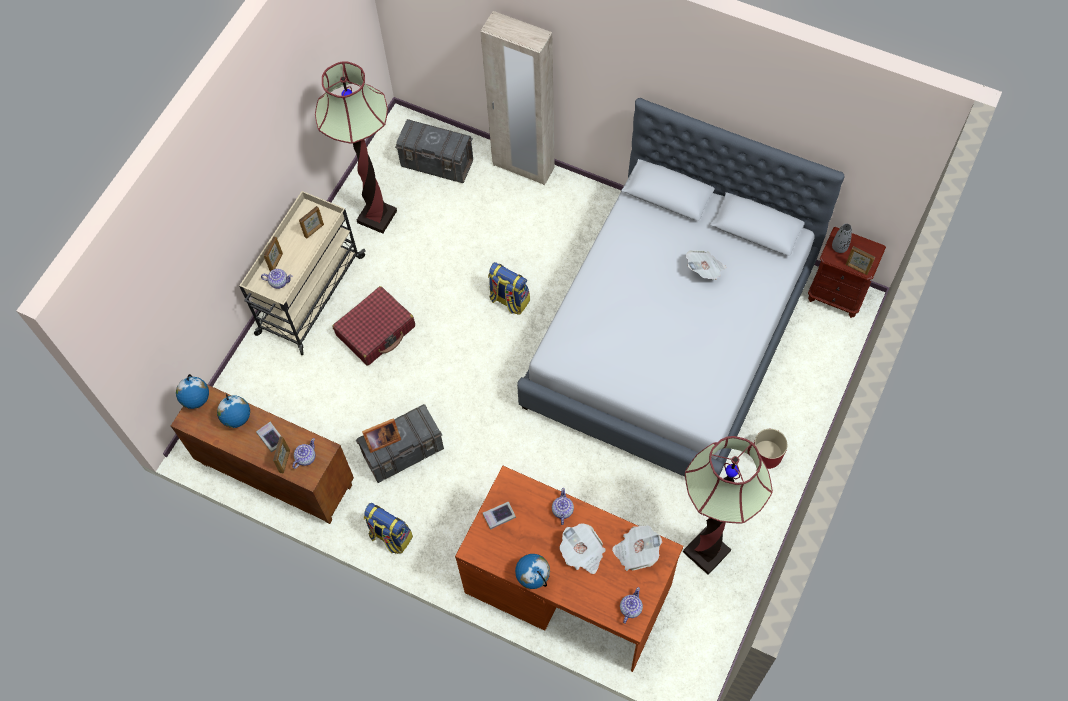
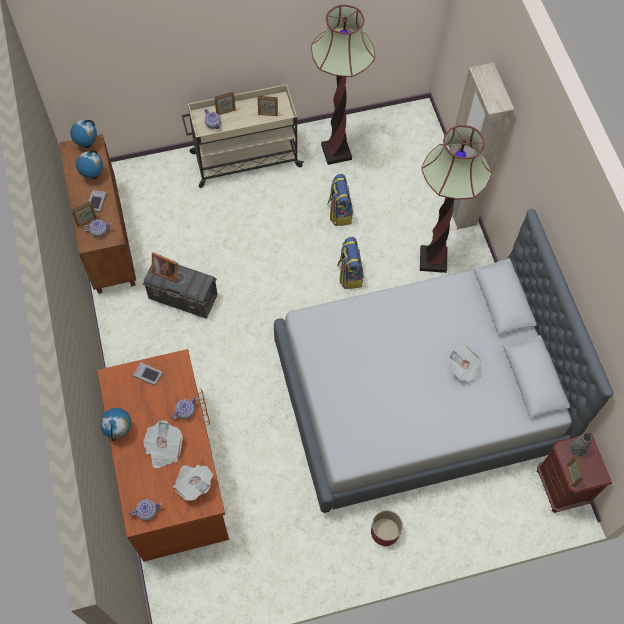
camera: 45 degrees right, 0 degrees up
(376, 331) = (254, 215): red suitcase -> none
(390, 536) = (118, 334): backpack -> backpack (339, 212)
(437, 164) = (409, 155): grey storage box -> none
(706, 551) = (273, 545): floor lamp -> floor lamp (433, 260)

